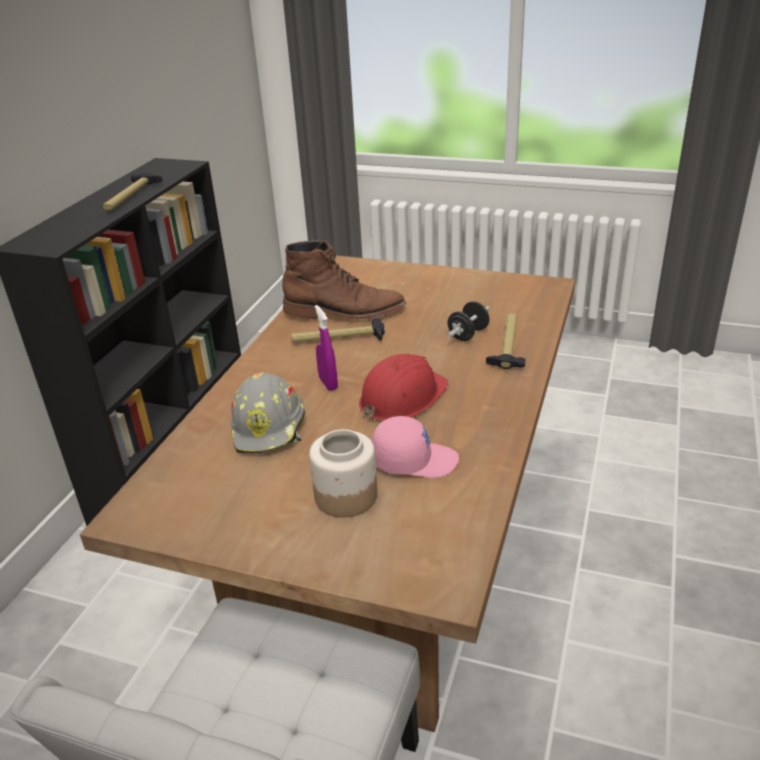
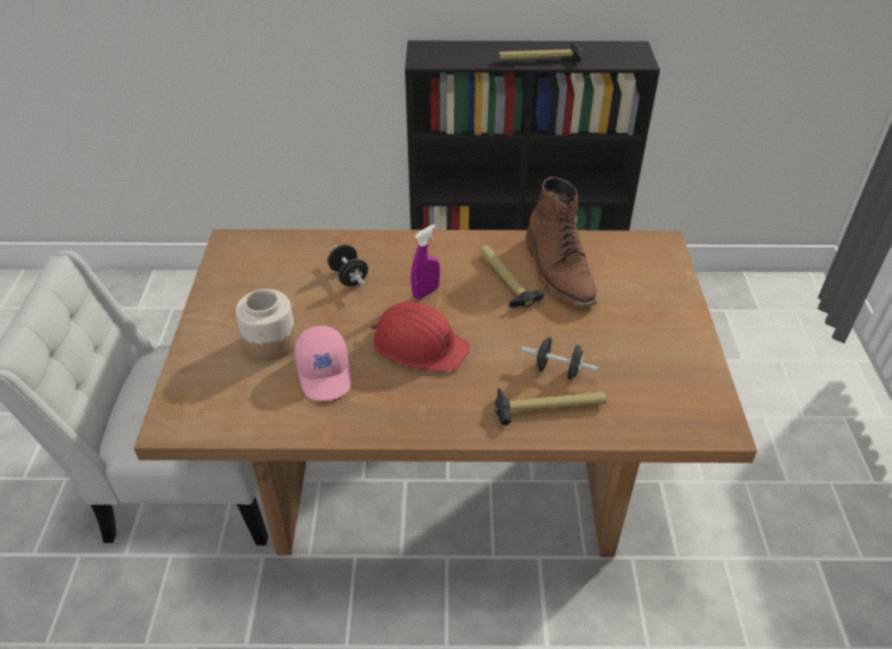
camera: 70 degrees right, 10 degrees up
(269, 428) = (349, 277): grey hard hat -> black dumbbell

